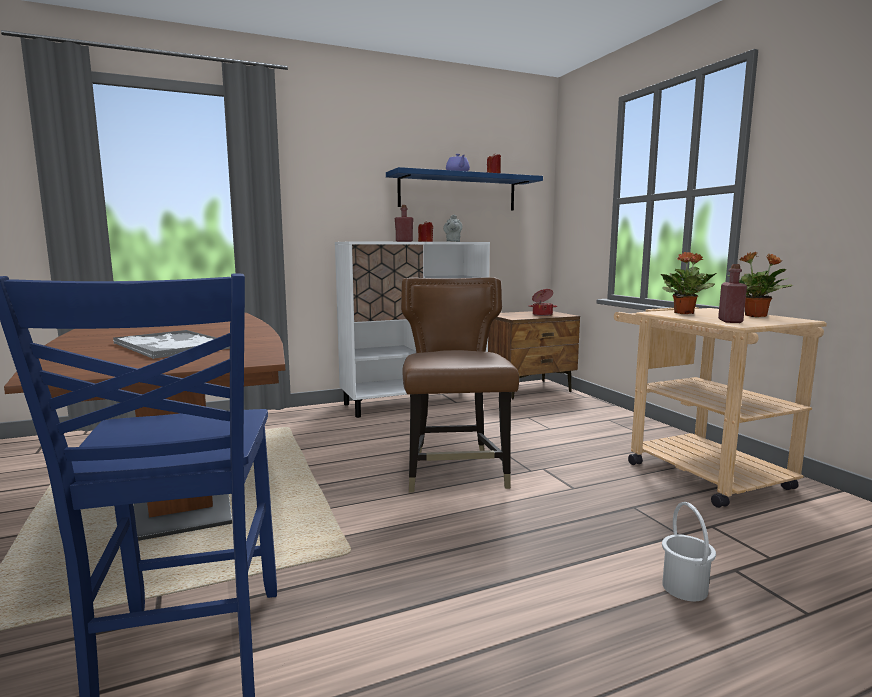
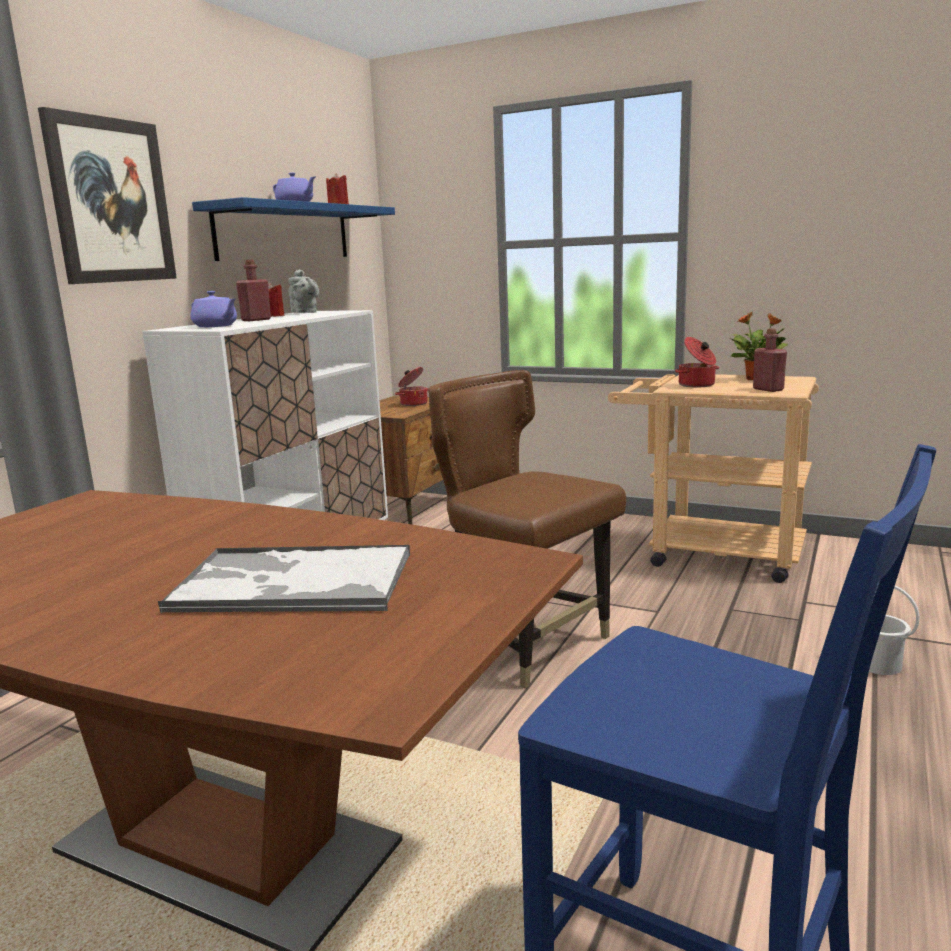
camera: 40 degrees left, 5 degrees up
(329, 171) = (111, 201): none -> picture
(366, 241) = (216, 326): none -> purple teapot
(684, 313) = (697, 385): potted plant -> cooking pot

